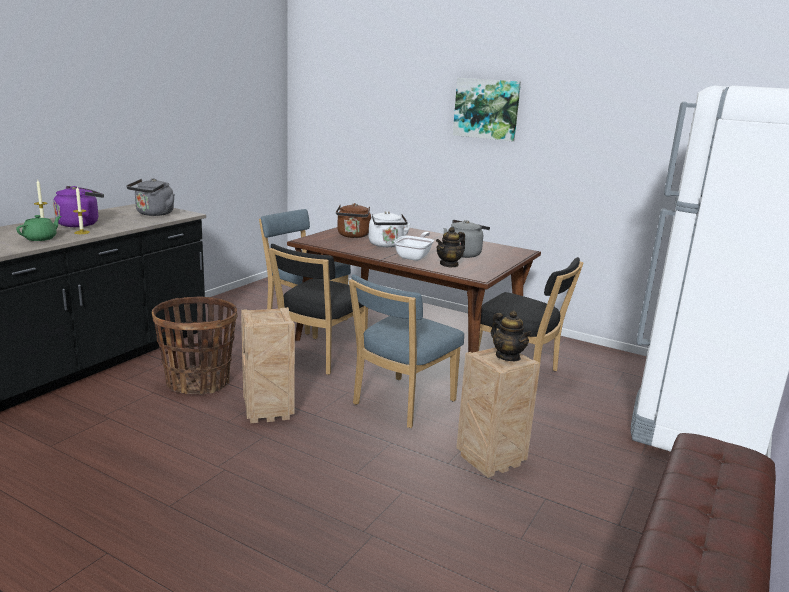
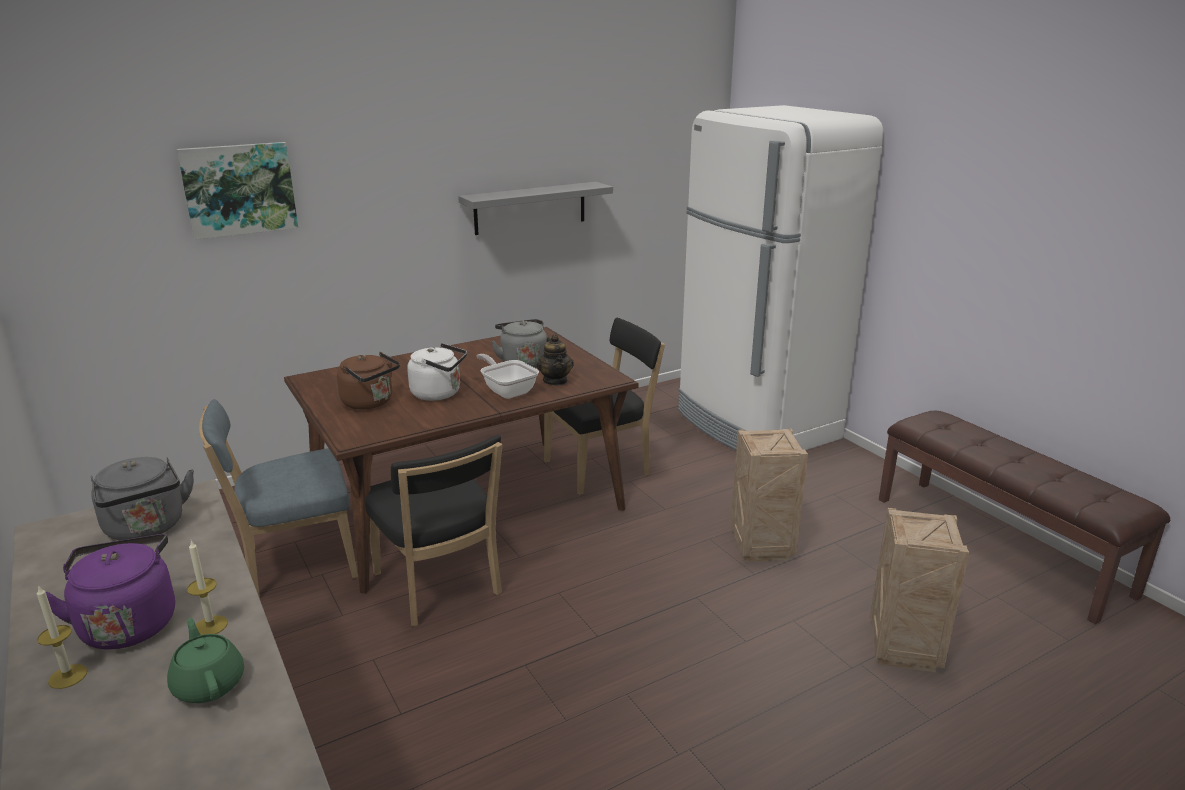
camera: 60 degrees left, 5 degrees up
(198, 382) = (421, 726): basket -> none
(269, 411) = (563, 672): crate -> crate (902, 648)
(400, 404) = (615, 563): blue chair -> none
(486, 109) = (398, 167): picture -> picture (239, 189)
(508, 357) = (771, 438): teapot -> none
(584, 161) = (530, 208): none -> grey shelf

